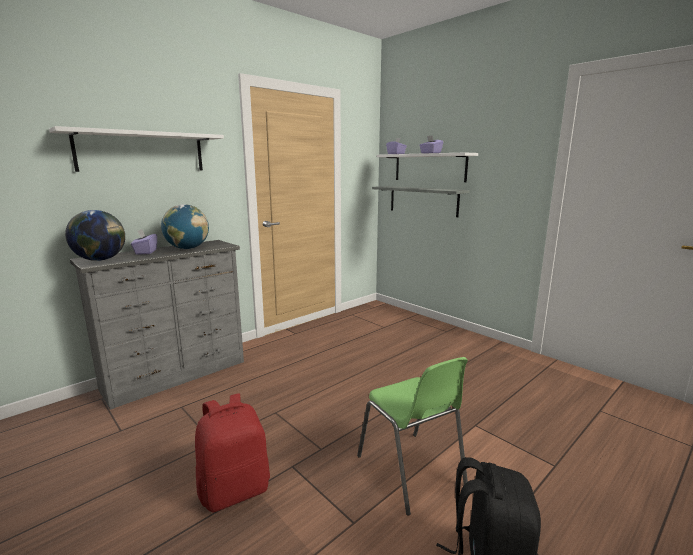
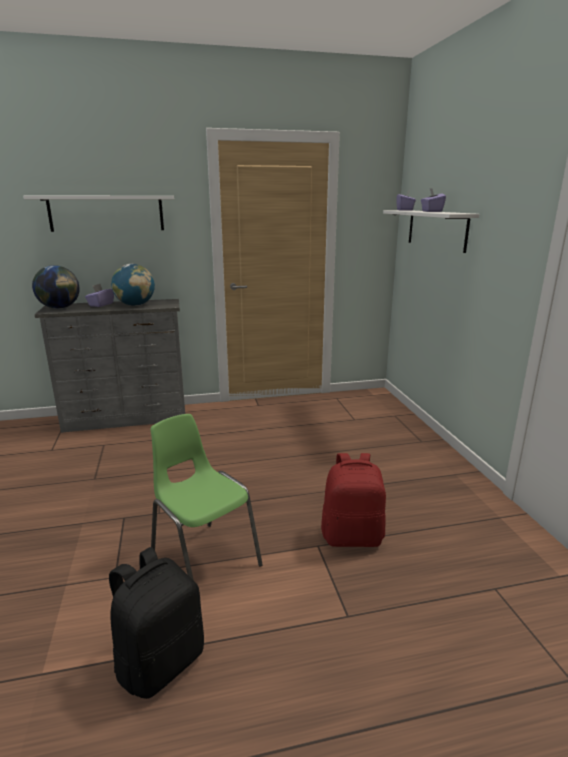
camera: 30 degrees right, 5 degrees up
(235, 489) = (70, 518): red backpack -> red backpack (352, 536)
(411, 471) = (204, 560): green chair -> green chair turned 135 degrees clockwise
(423, 200) = (428, 272): grey shelf -> none

